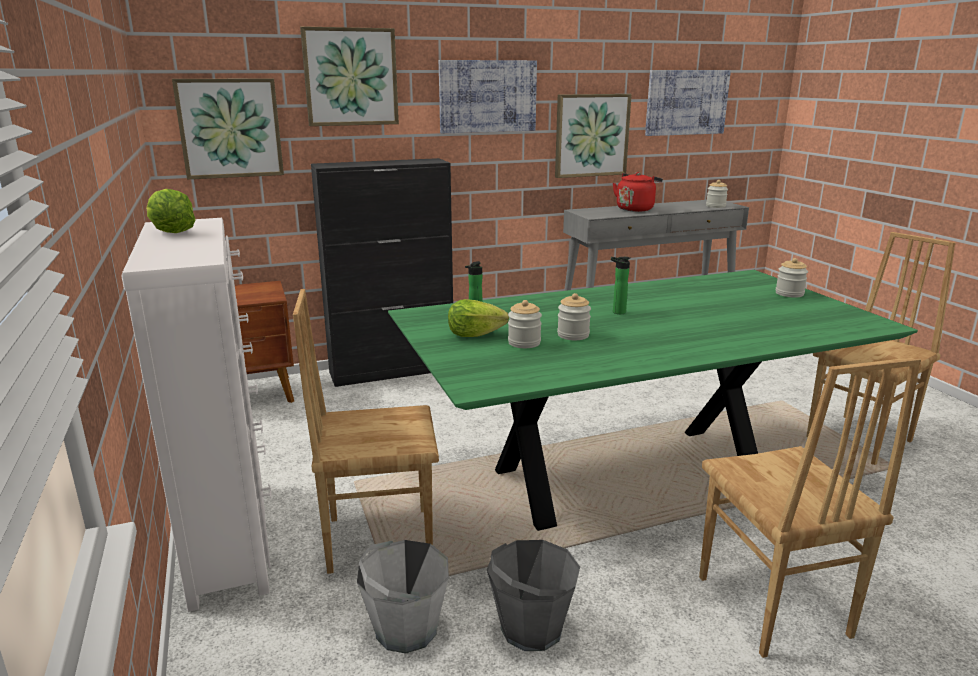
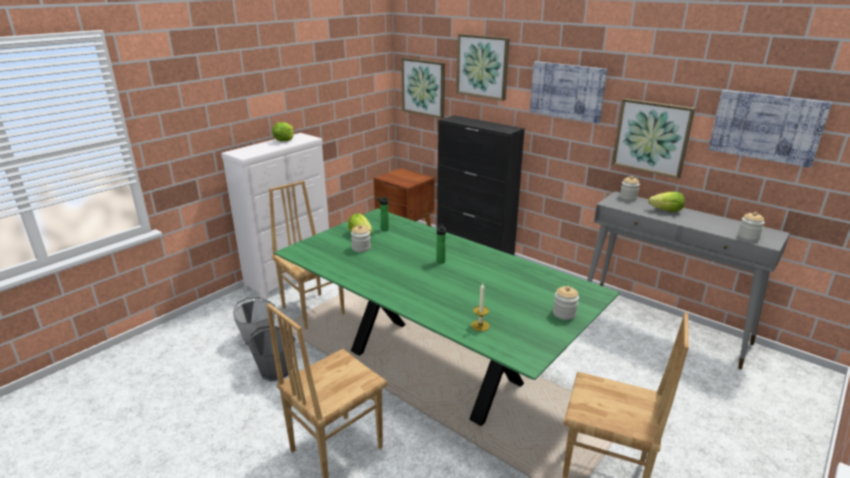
camera: 60 degrees right, 5 degrees up
(573, 335) = (385, 257): jar -> jar (628, 197)
(635, 209) = (666, 211): red kettle -> lettuce
(801, 327) = (480, 325): none -> candle

